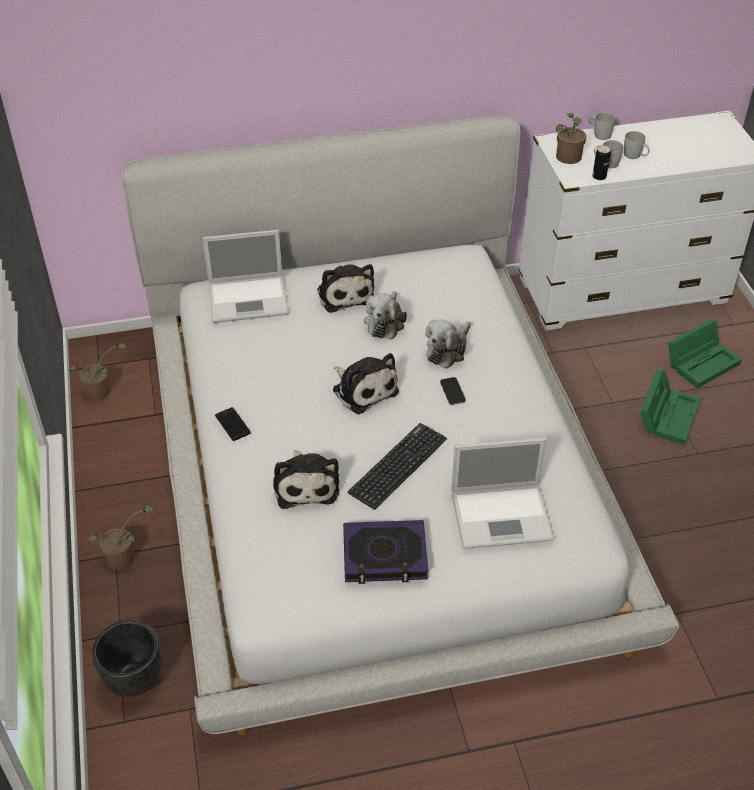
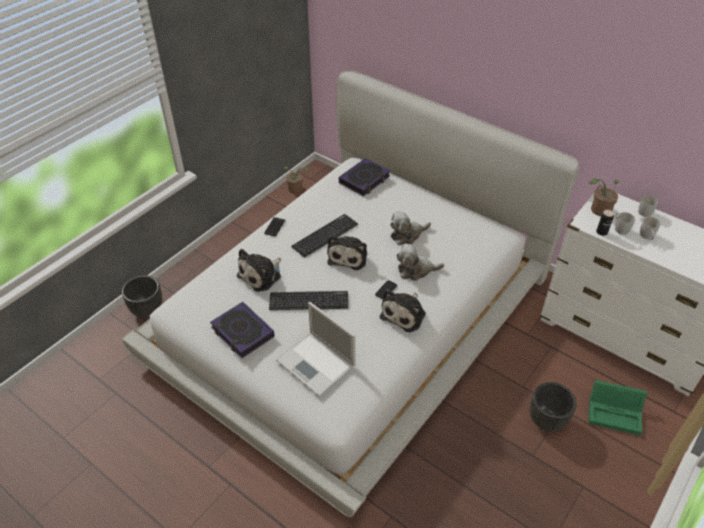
camera: 50 degrees right, 0 degrees up
(124, 558) = (210, 262): potted plant -> none
(250, 299) = (364, 180): laptop -> book
(305, 388) = (325, 235): none -> keyboard
(344, 294) = (410, 208): plush toy -> plush toy (404, 314)
(667, 414) = (546, 420): green storage box -> black planter

